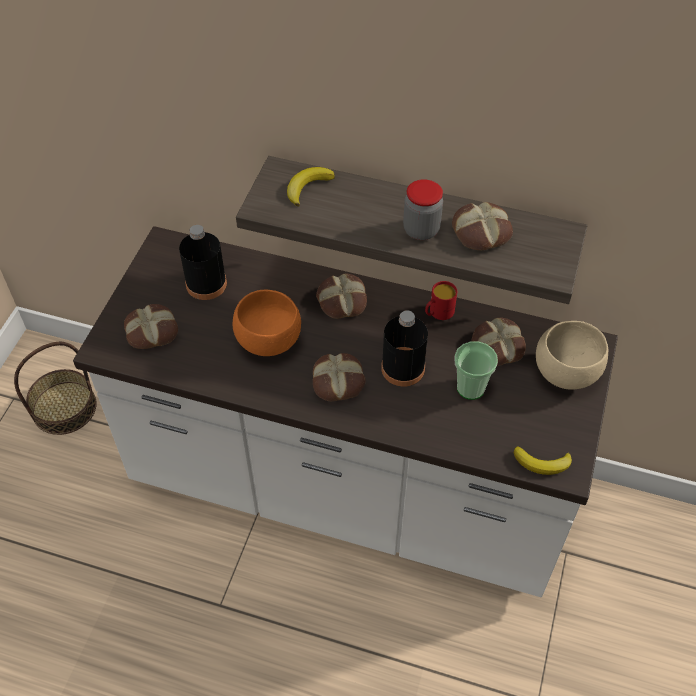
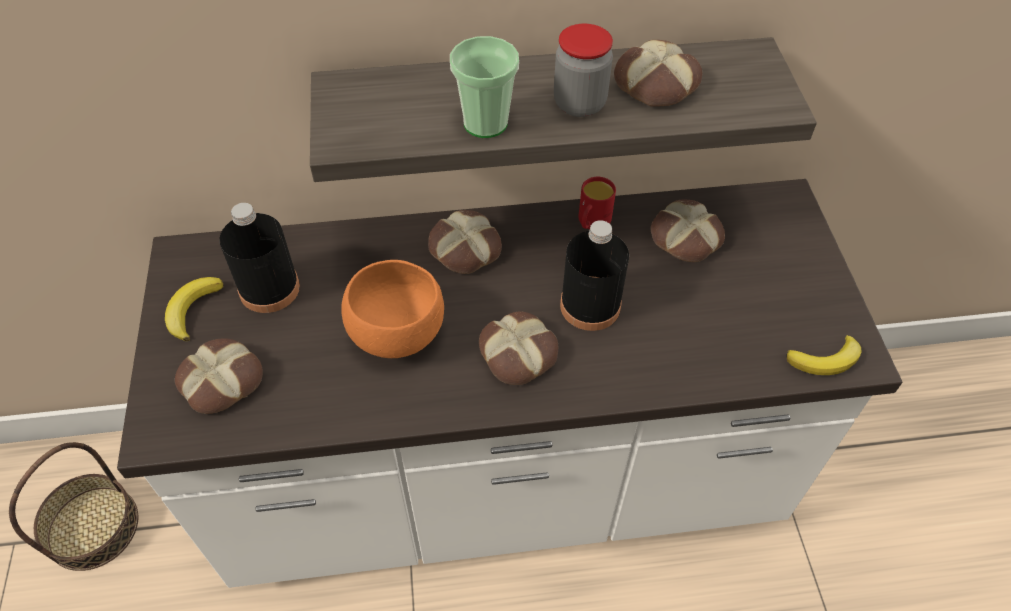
camera: 25 degrees left, 0 degrees up
(307, 187) = (392, 96): banana -> banana (192, 309)
(470, 388) = (685, 300): cup -> cup (485, 123)
(564, 372) = (778, 241): beige bowl -> none

